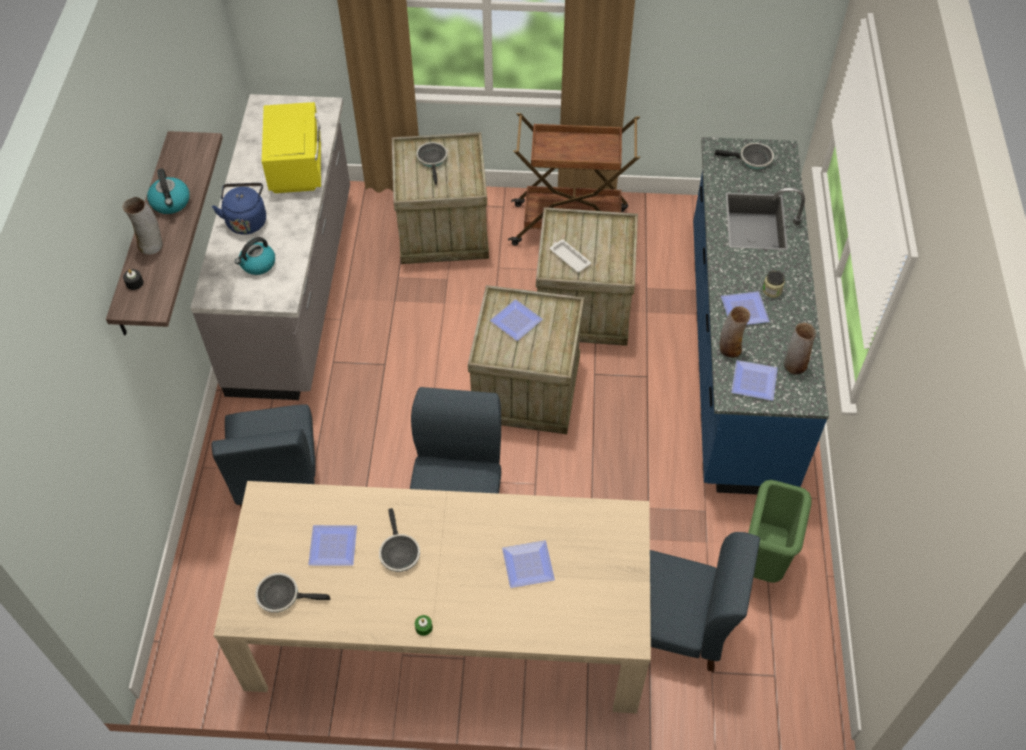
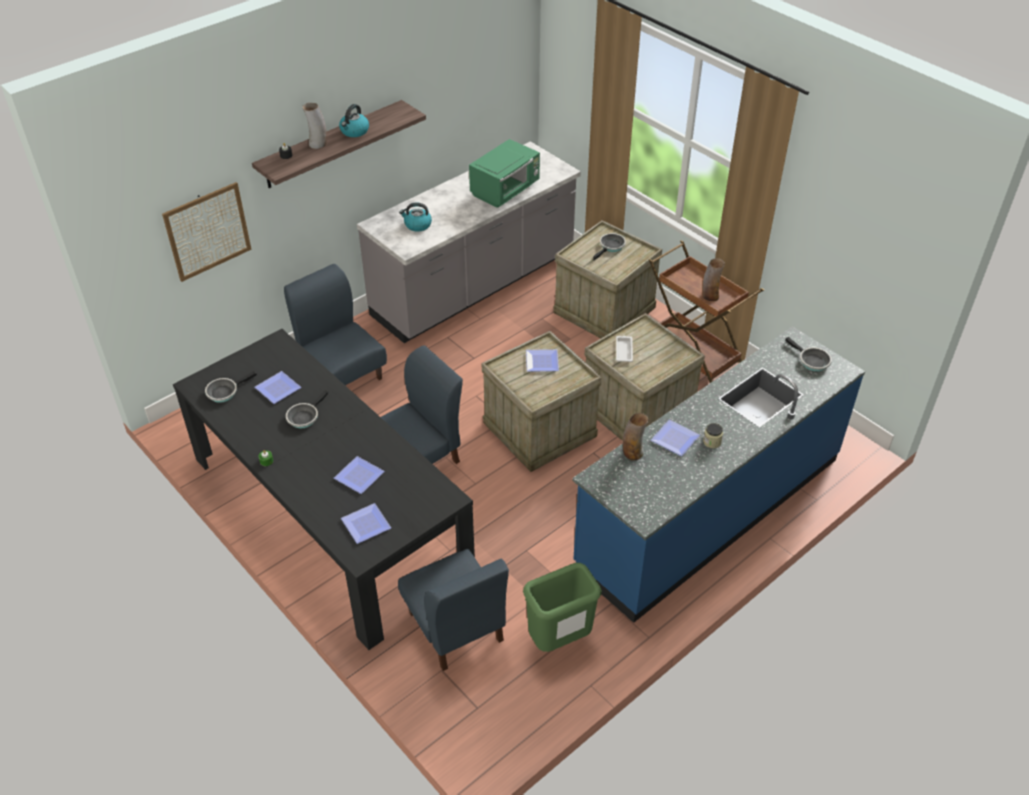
camera: 45 degrees right, 10 degrees down
(104, 435) = (207, 230): none -> picture
(246, 220) = (441, 201): blue kettle -> none
(277, 479) = (342, 373): blue chair -> blue chair turned 105 degrees clockwise
(282, 596) = (224, 392): frying pan -> frying pan turned 90 degrees counterclockwise
(297, 165) = (506, 190): yellow microwave -> green microwave
(446, 626) = (329, 514): beige dining table -> black dining table
(755, 381) = (624, 481): plate -> plate (368, 525)
(794, 366) = (663, 493): vase -> vase (710, 296)

